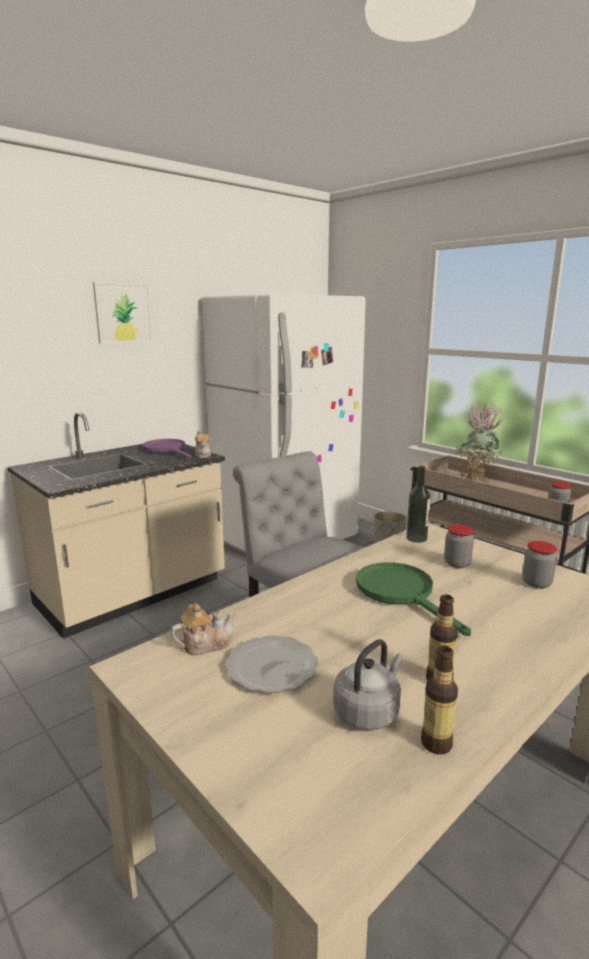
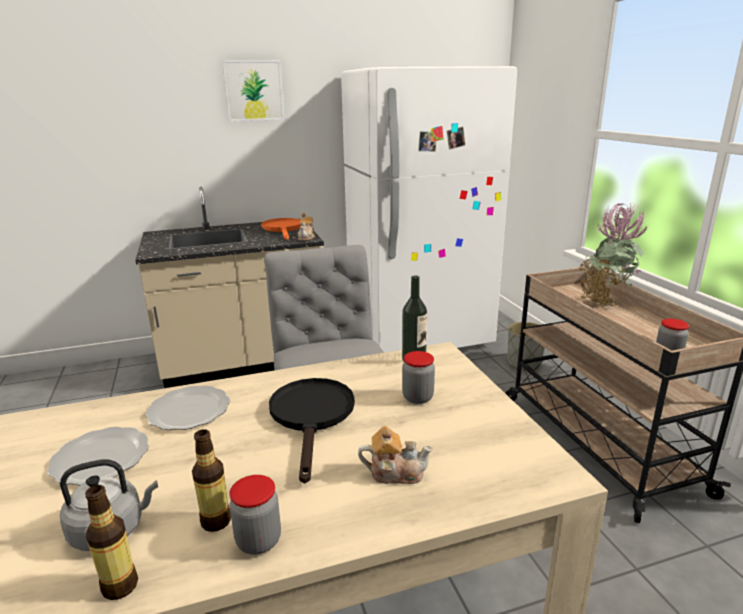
camera: 25 degrees right, 5 degrees up
(167, 450) = (283, 229): purple frying pan -> orange frying pan
(205, 644) = (83, 421): teapot -> teapot (395, 472)
(294, 612) = (190, 411): none -> plate
(401, 593) = (312, 417): green frying pan -> black frying pan
(536, 583) = (479, 443): jar -> jar (258, 541)

